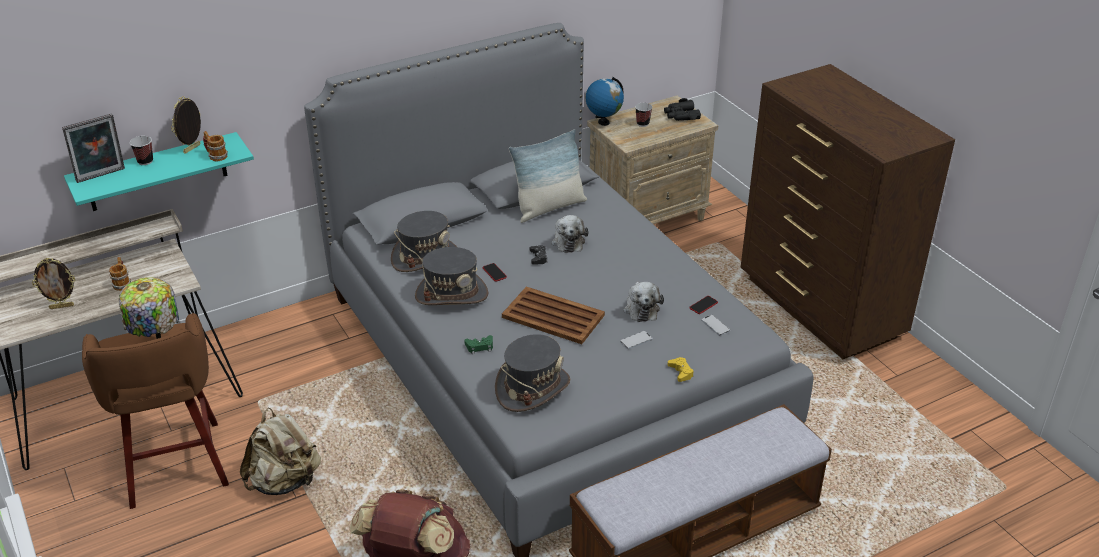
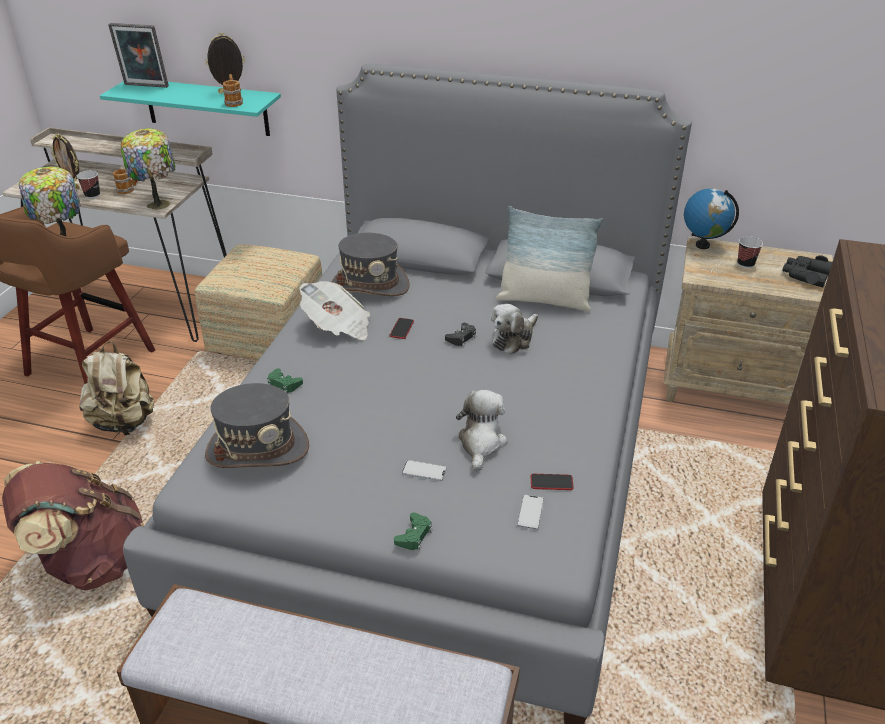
camera: 45 degrees right, 0 degrees up
(145, 161) = (187, 88): cup -> cup (92, 195)
(177, 280) = (159, 203): none -> table lamp
(296, 359) = (268, 336): none -> ottoman
(451, 294) = (338, 326): grey hat -> newspaper
(552, 316) = (384, 396): brown tray -> none
(641, 308) = (481, 443): plush toy -> plush toy turned 150 degrees clockwise
(681, 372) = (414, 535): yellow game controller -> green game controller

